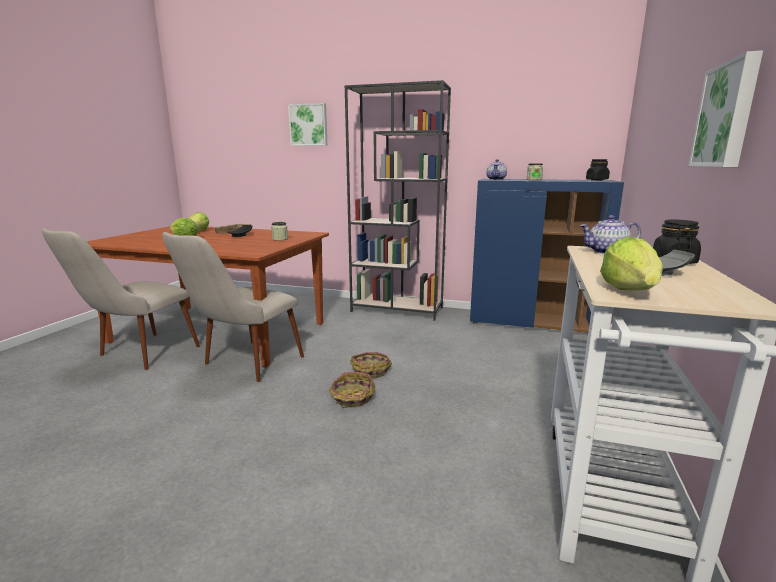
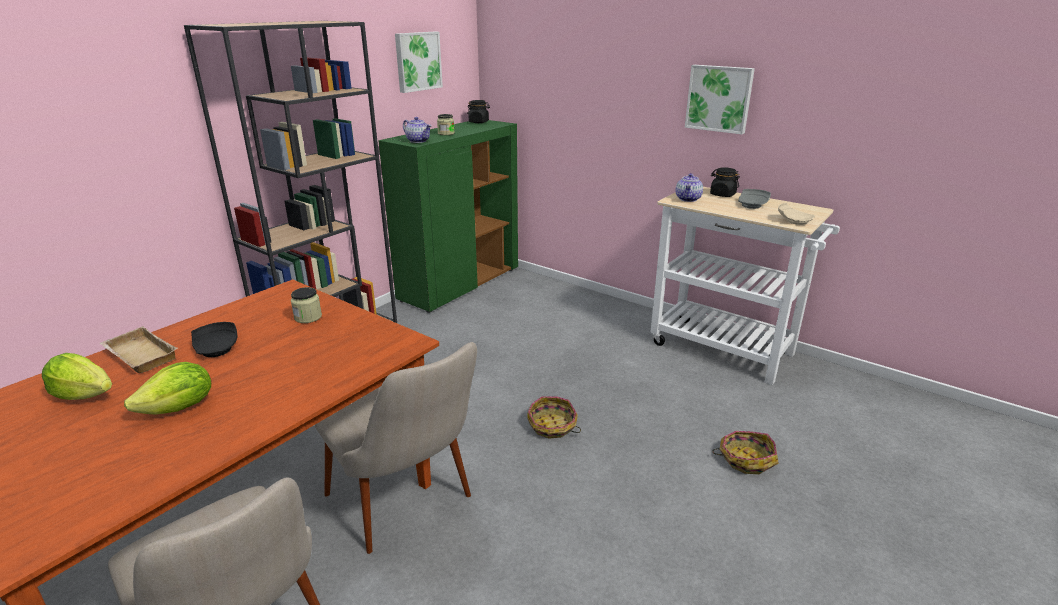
camera: 70 degrees left, 10 degrees up
(308, 125) = (74, 93): picture -> picture (417, 61)
(371, 370) = (498, 402): basket -> basket (745, 459)
(533, 323) = (460, 284): blue cabinet -> green cabinet
(629, 290) = (793, 221): lettuce -> beige plate

